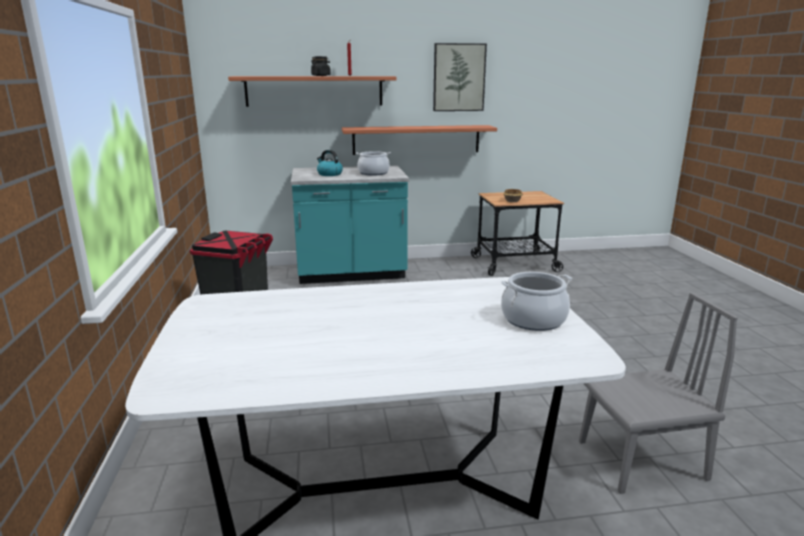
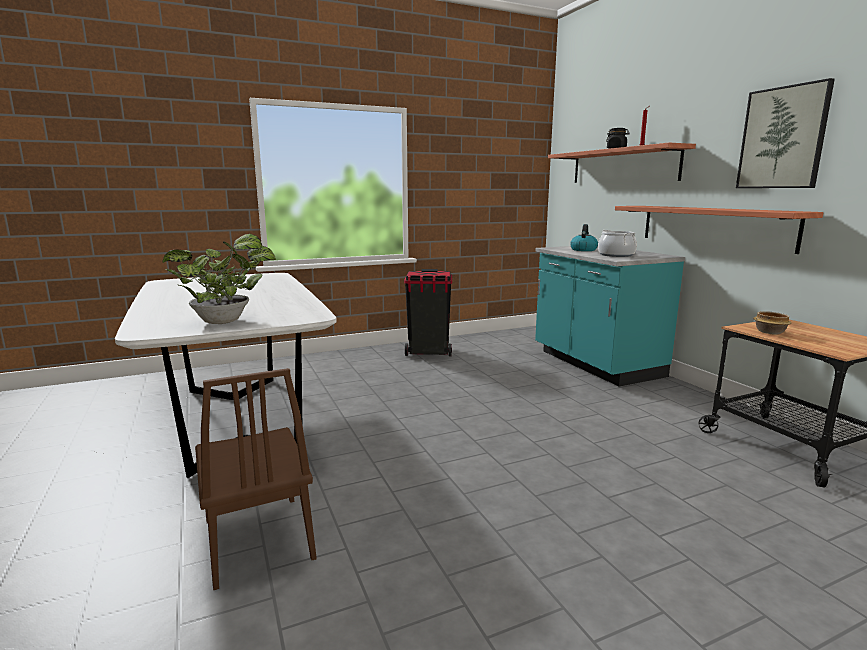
camera: 75 degrees right, 5 degrees down
(533, 319) = (226, 321): cooking pot -> potted plant
(641, 460) = (258, 538): grey chair -> brown chair

